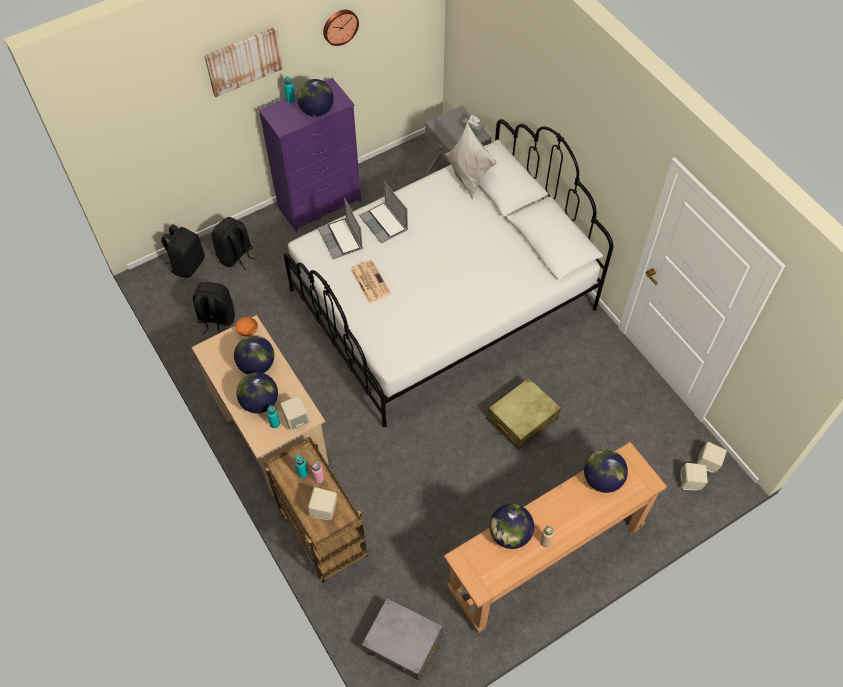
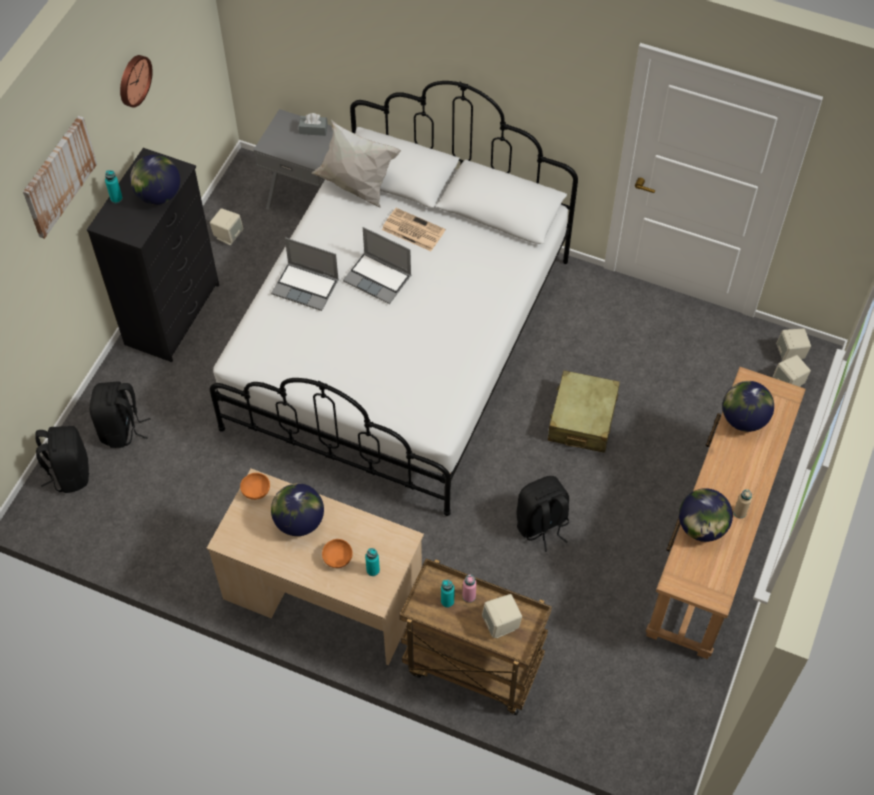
camera: 35 degrees left, 0 degrees up
(216, 319) = (159, 514): black backpack -> black backpack (542, 525)
(260, 402) = (337, 558): globe -> orange bowl
(296, 420) = (392, 551): beige speaker -> beige speaker (228, 235)
(320, 204) = (173, 314): purple dresser -> black dresser
(341, 239) = (272, 331): laptop -> laptop (378, 278)
(369, 281) = (343, 359): newspaper -> newspaper (412, 230)
(403, 642) = (644, 718): grey suitcase -> none

